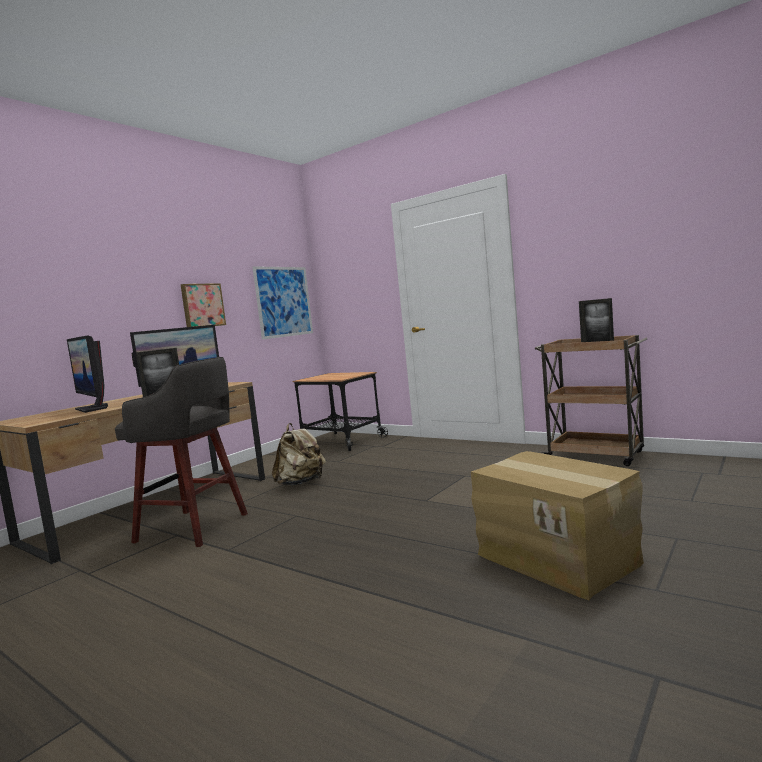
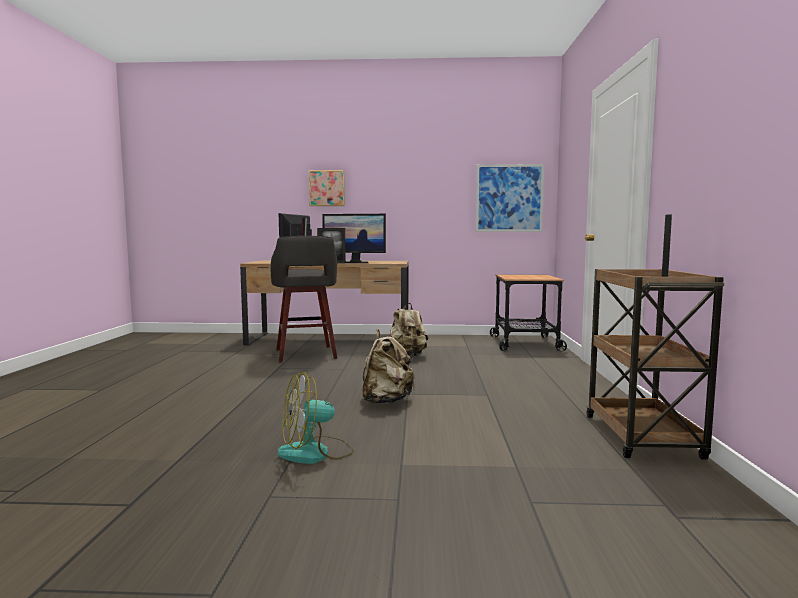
camera: 55 degrees right, 0 degrees up
(202, 305) = (418, 198): picture -> picture (327, 188)
(439, 511) = (386, 401): none -> beige backpack
(557, 558) = (316, 453): cardboard box -> fan

